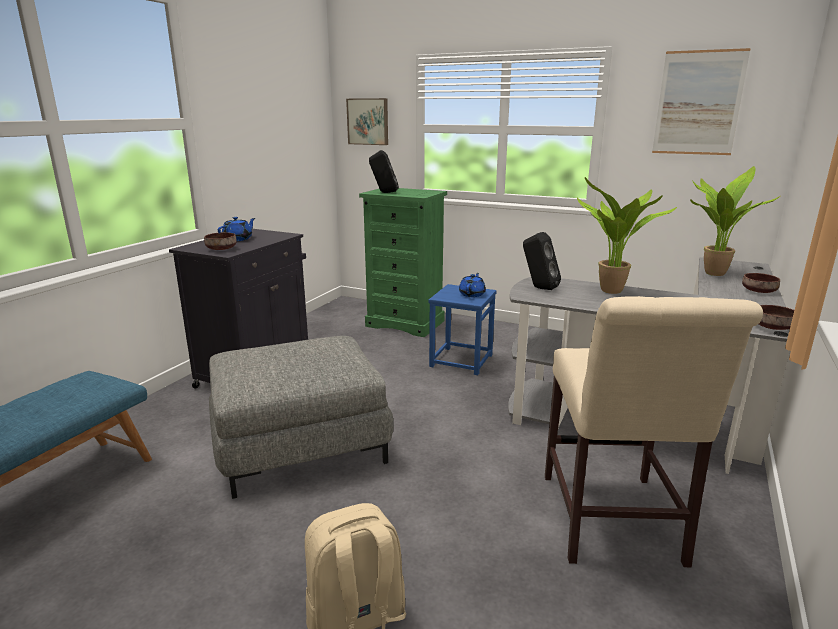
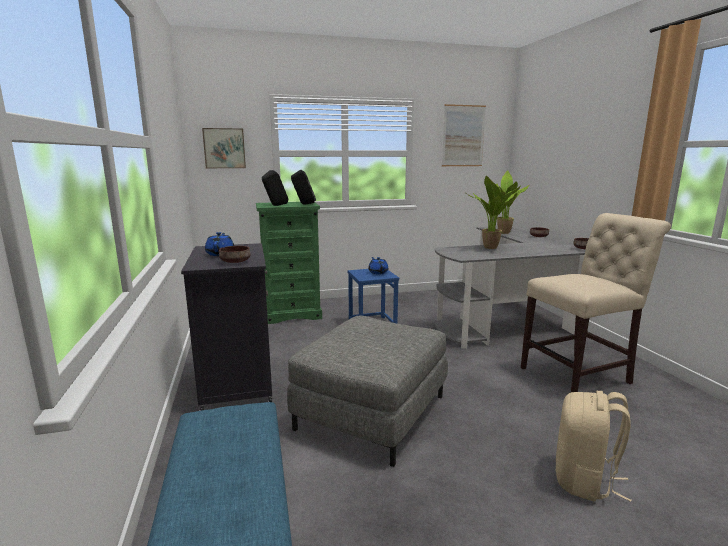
camera: 40 degrees left, 5 degrees down
(538, 288) = (456, 253): black speaker -> black speaker (304, 204)
(611, 524) = (580, 374): beige chair -> beige chair turned 75 degrees counterclockwise

